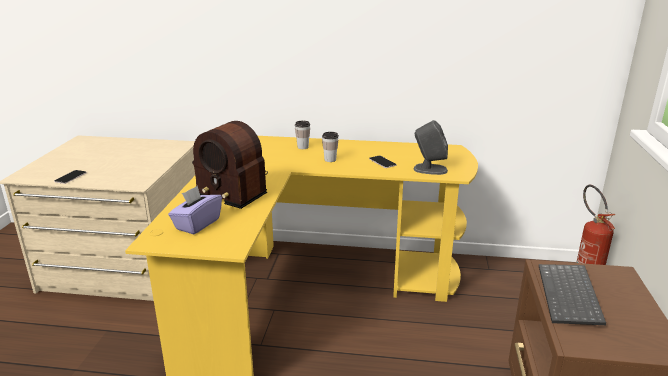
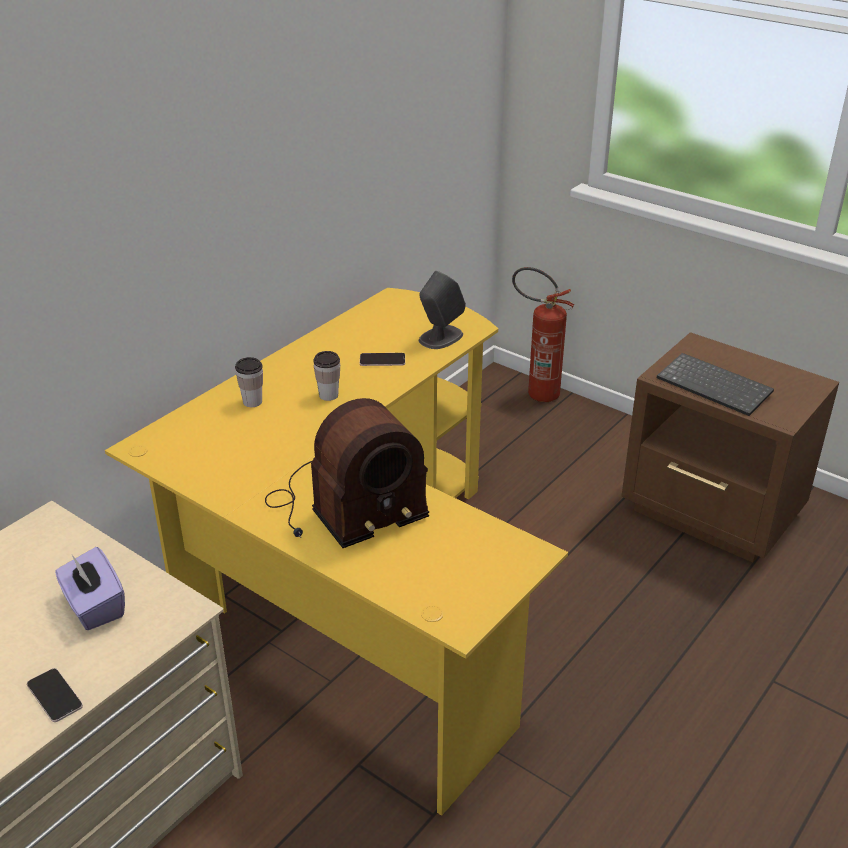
camera: 60 degrees left, 10 degrees up
(197, 224) = (438, 568): purple tissue box -> purple tissue box (94, 606)

